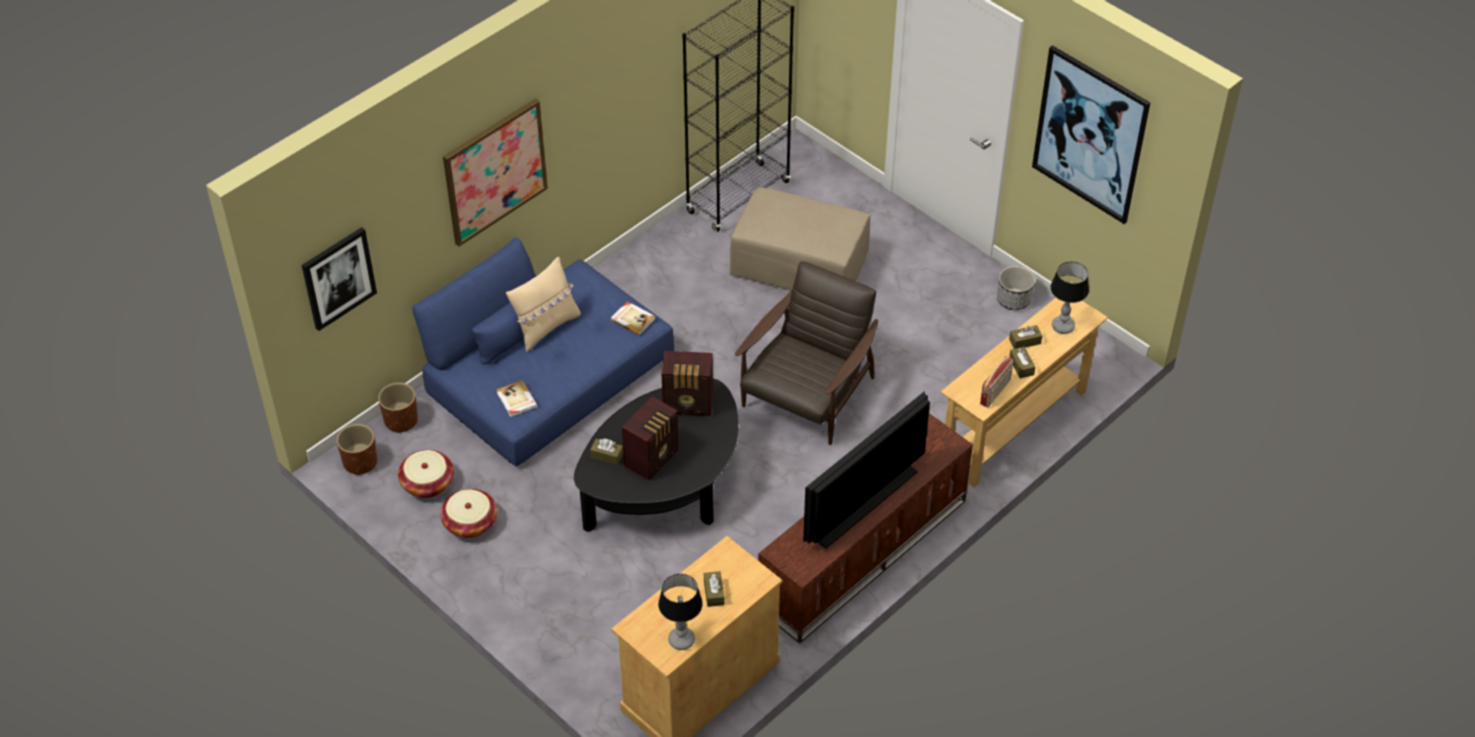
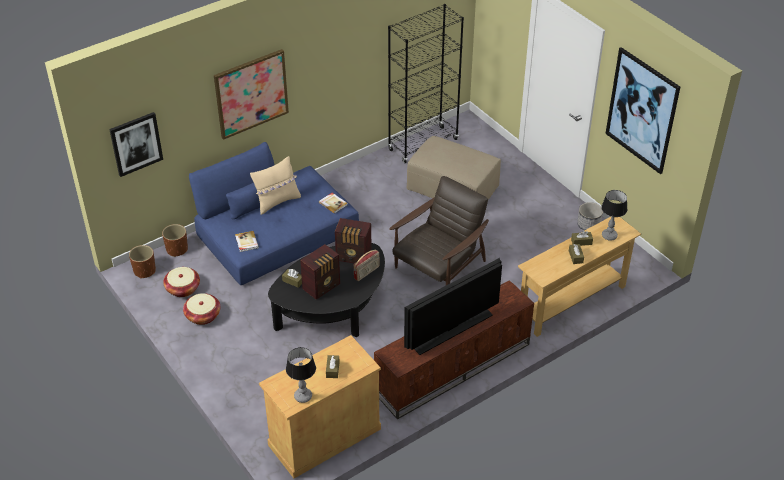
camera: 10 degrees right, 5 degrees down
(995, 392) = (554, 270): radio -> radio (367, 273)

